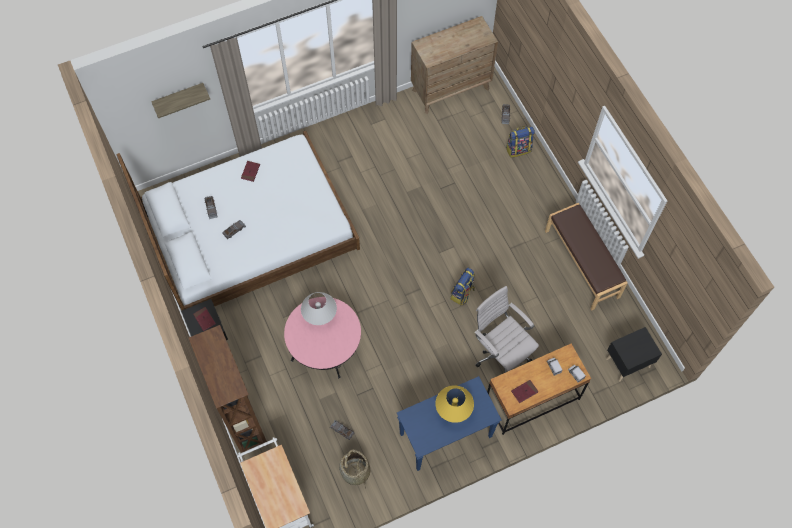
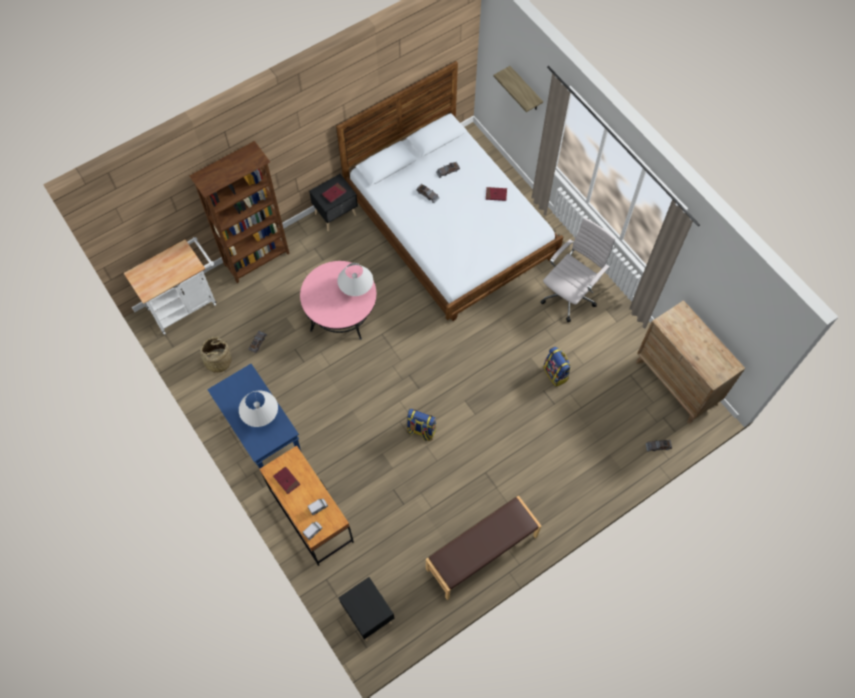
camera: 80 degrees right, 0 degrees up
(454, 408) = (260, 414): yellow table lamp -> white table lamp
(500, 353) = (359, 477): white office chair -> white office chair (570, 295)
(518, 149) = (615, 466): backpack -> backpack (556, 373)

